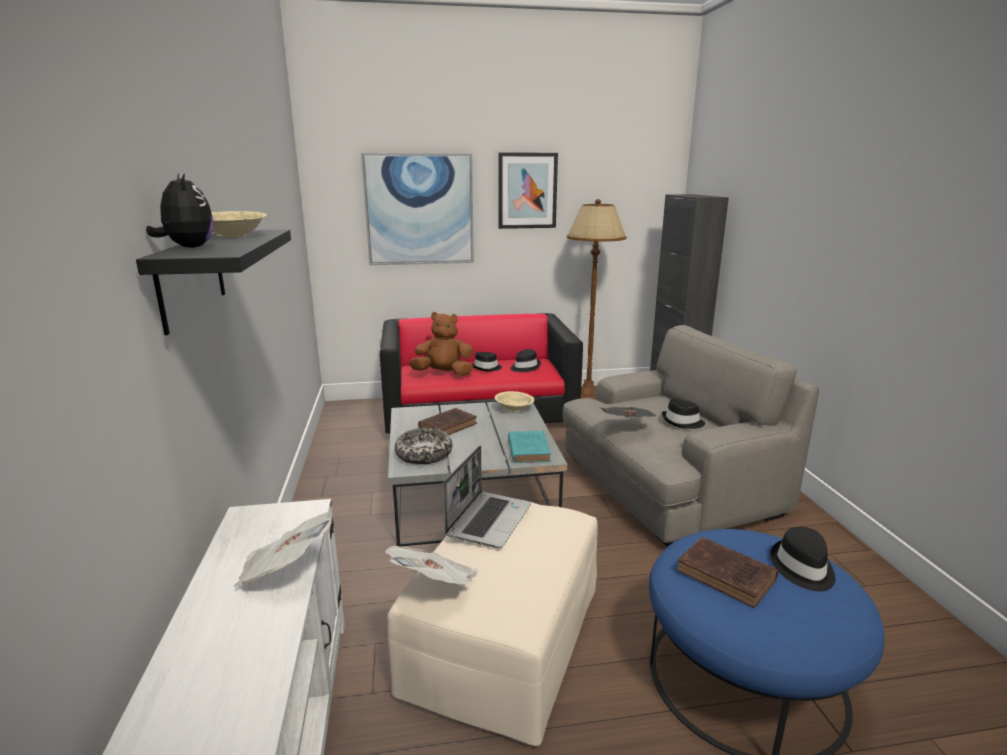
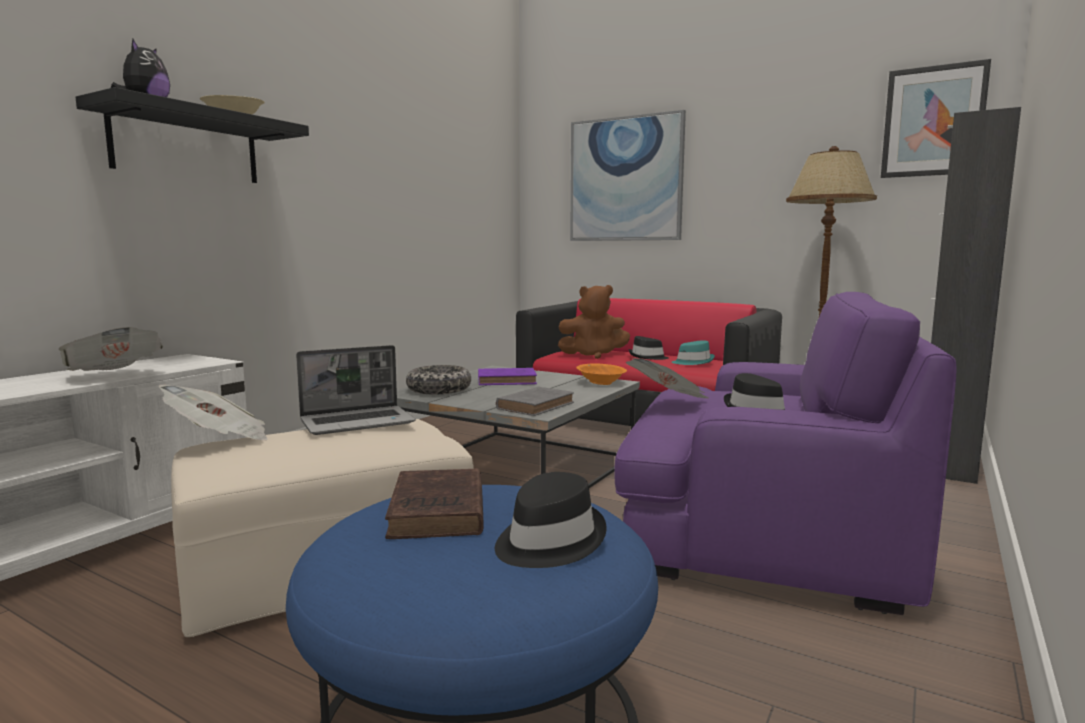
camera: 40 degrees right, 10 degrees down
(444, 374) = (593, 355): brown plush toy -> brown plush toy turned 135 degrees clockwise
(449, 425) = (508, 381): brown book -> purple book
(514, 409) = (601, 383): beige bowl -> orange bowl
(524, 367) = (693, 362): black hat -> turquoise hat
(527, 191) = (752, 149): picture -> picture (933, 121)
(528, 449) = (537, 405): turquoise book -> grey book
(668, 487) = (761, 529): grey armchair -> purple armchair

